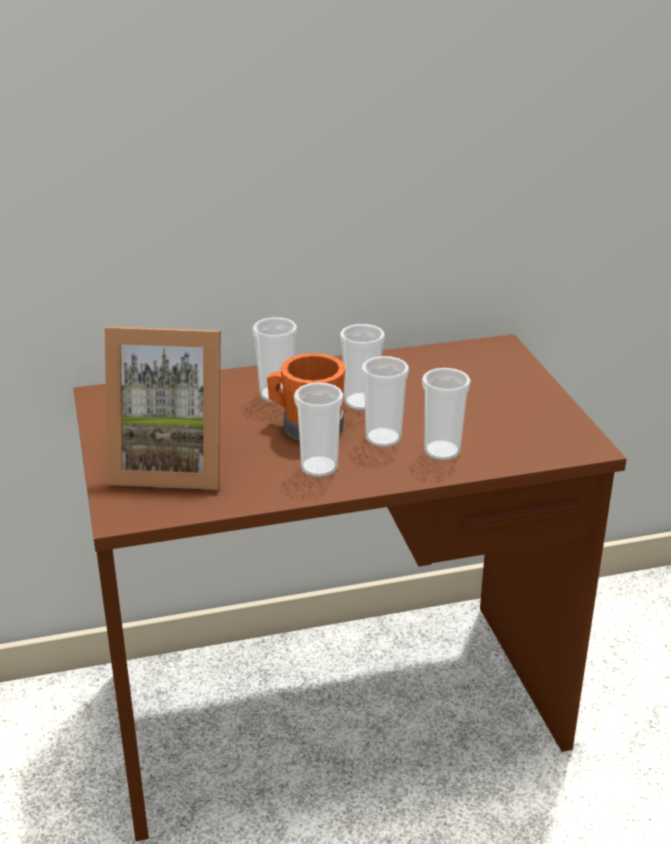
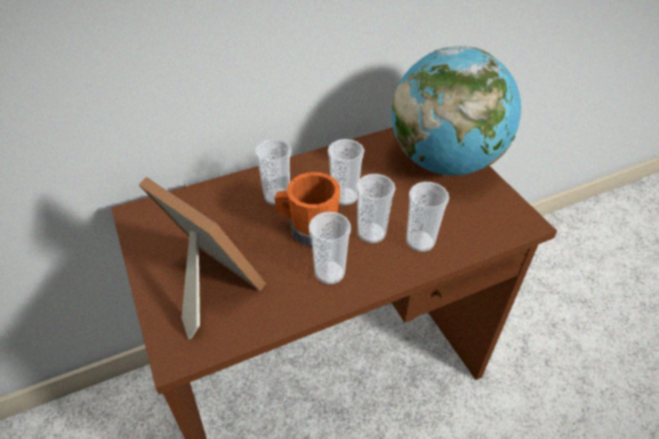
camera: 10 degrees left, 15 degrees up
(171, 464) = (207, 286): picture frame -> picture frame turned 135 degrees counterclockwise
(505, 381) = (444, 162): none -> globe

